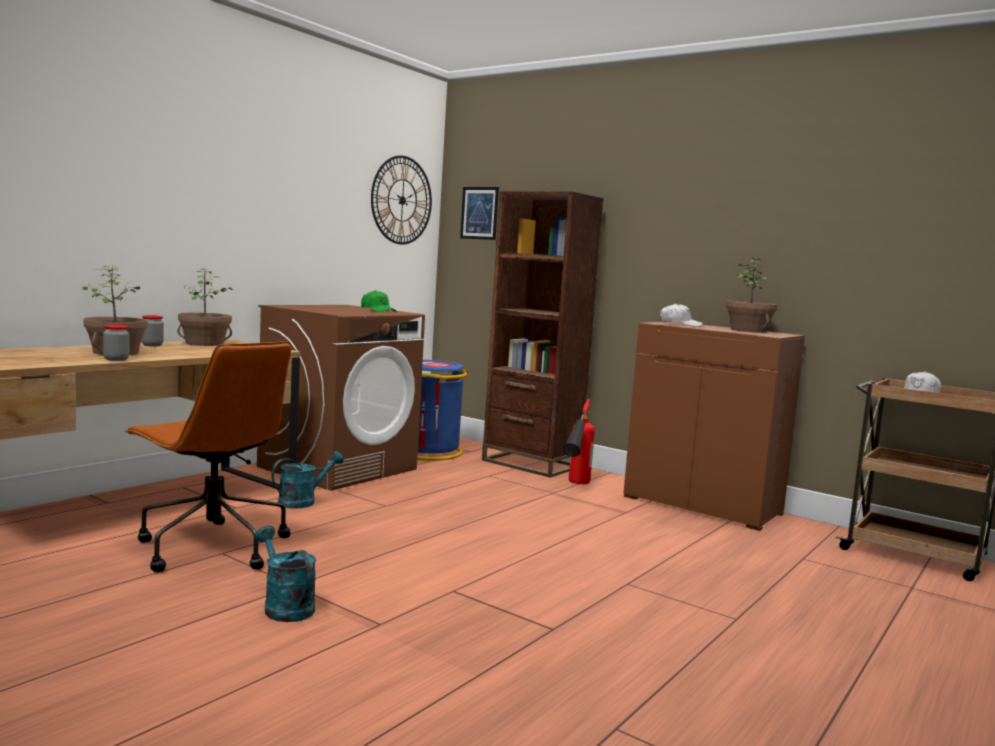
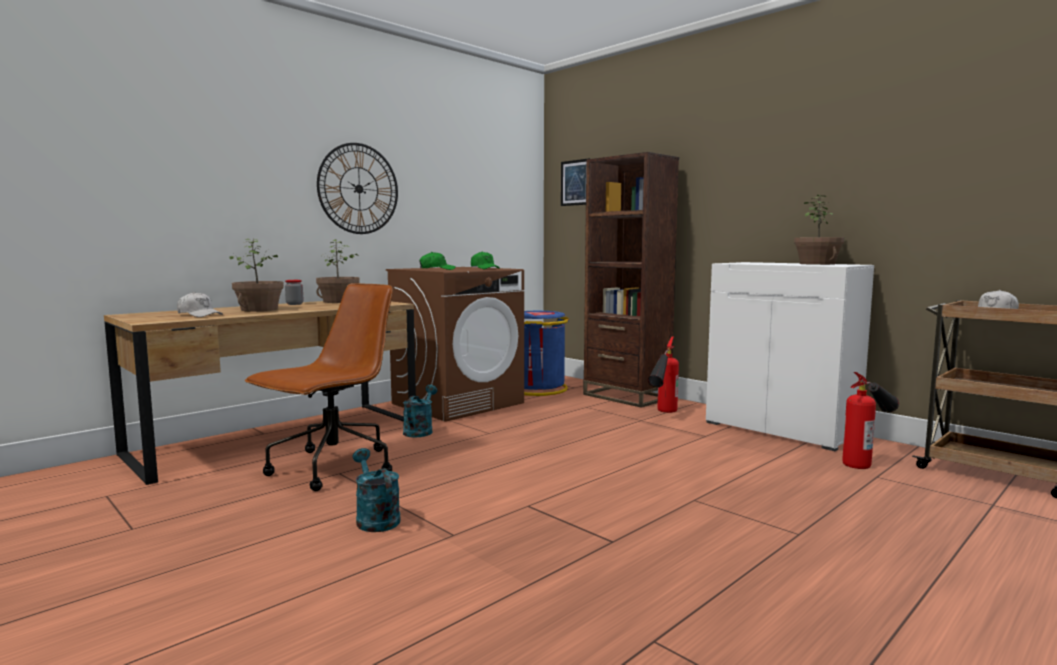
camera: 10 degrees right, 0 degrees up
(116, 359) = (254, 314): jar -> none
(211, 547) = (332, 468): brown office chair -> brown office chair turned 105 degrees counterclockwise
(303, 501) = (420, 431): turquoise watering can -> turquoise watering can turned 45 degrees counterclockwise
(324, 310) = (437, 269): none -> green cap
(402, 200) = (508, 177): wall clock -> wall clock (359, 189)
(679, 325) = (750, 263): white cap -> white cap (199, 315)
(703, 505) = (782, 429): brown cabinet -> white cabinet
(792, 540) = (867, 459): none -> fire extinguisher

